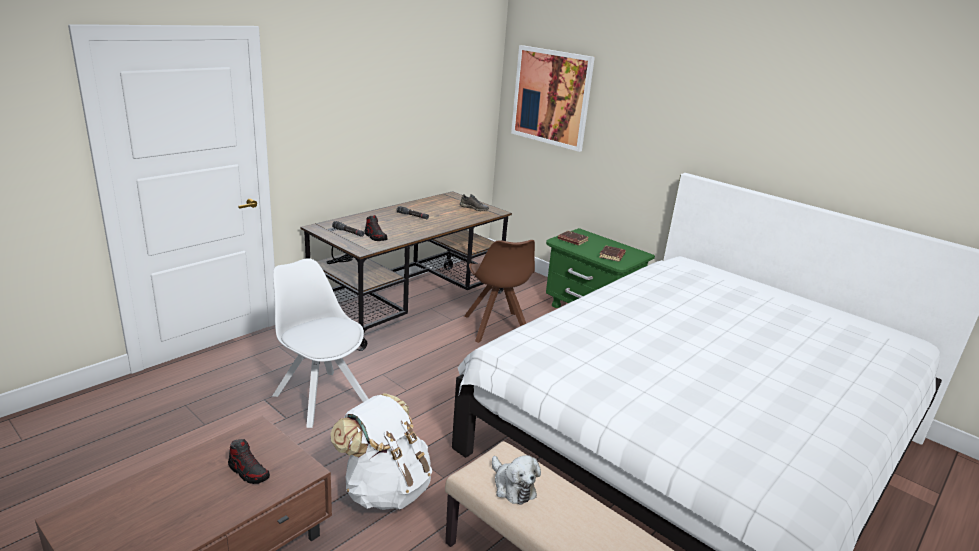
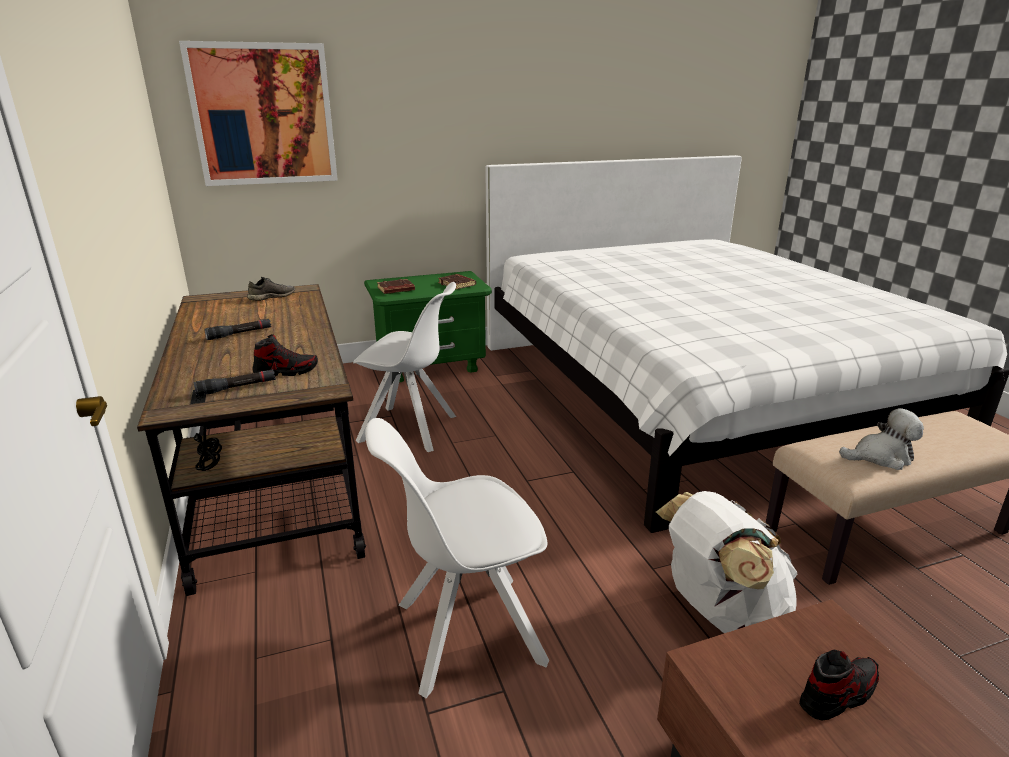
camera: 60 degrees left, 0 degrees up
(496, 328) = (410, 429): brown chair -> white chair

